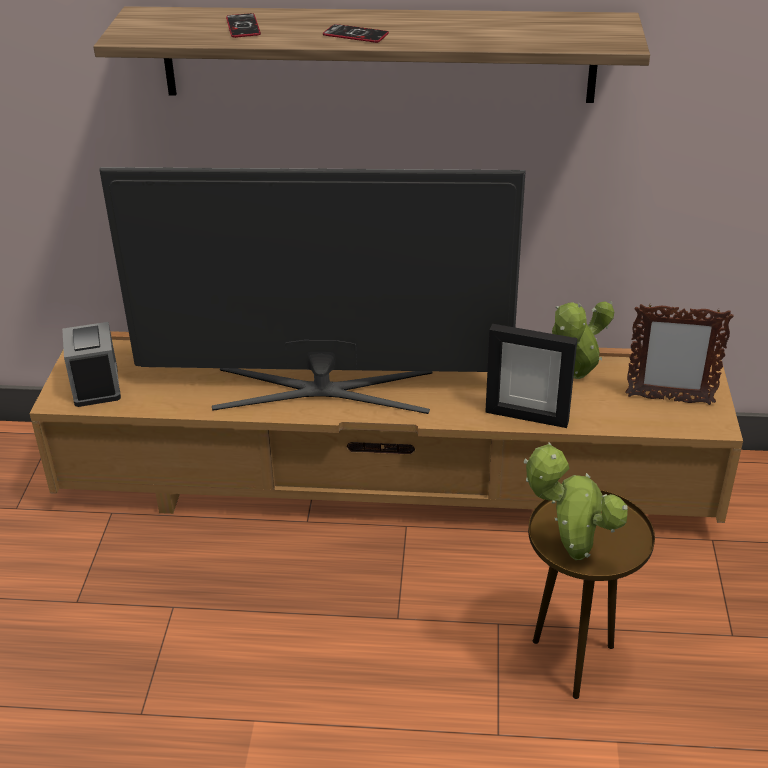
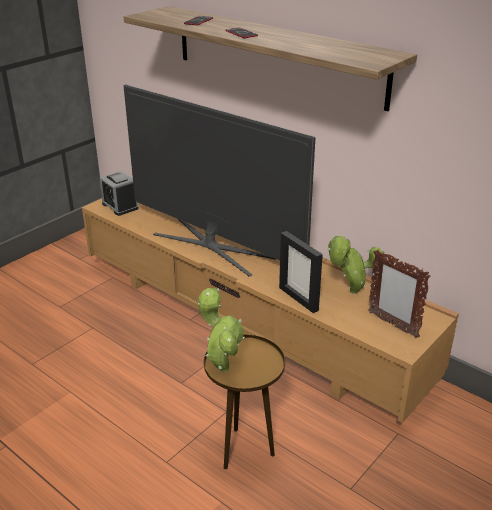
camera: 35 degrees right, 5 degrees down
(96, 385) = (120, 206): alarm clock -> alarm clock turned 120 degrees clockwise

